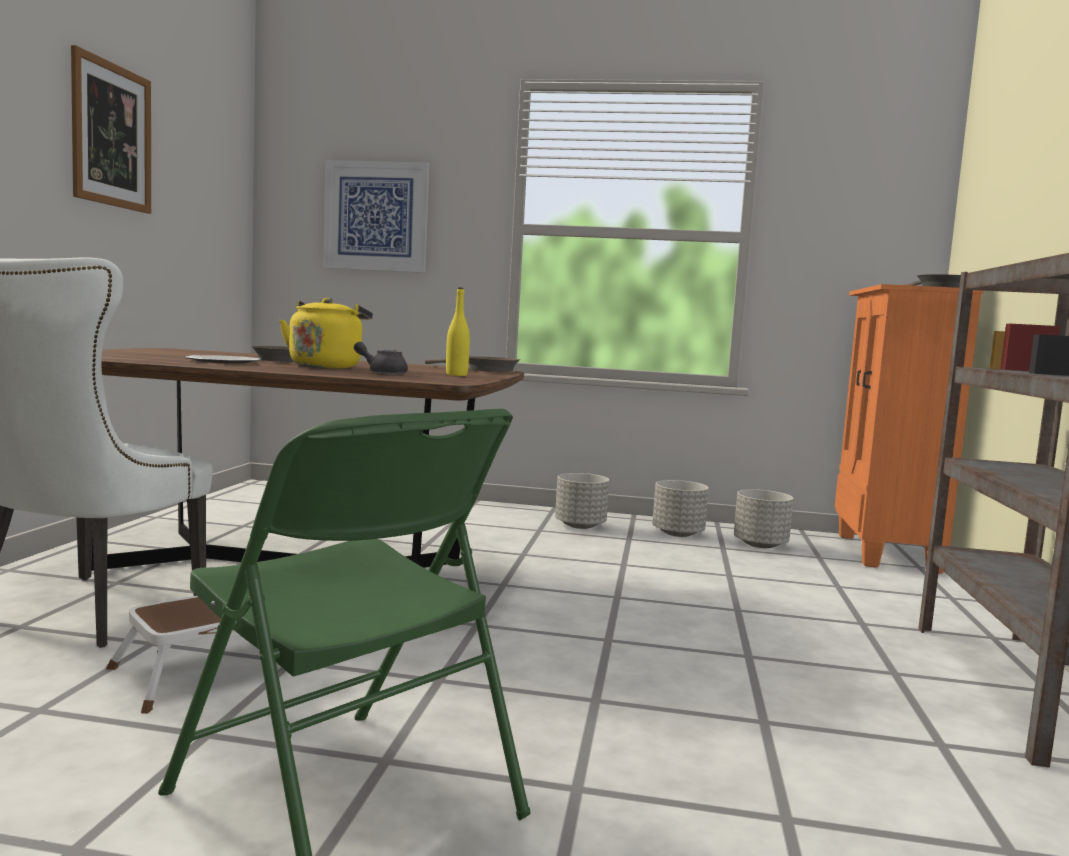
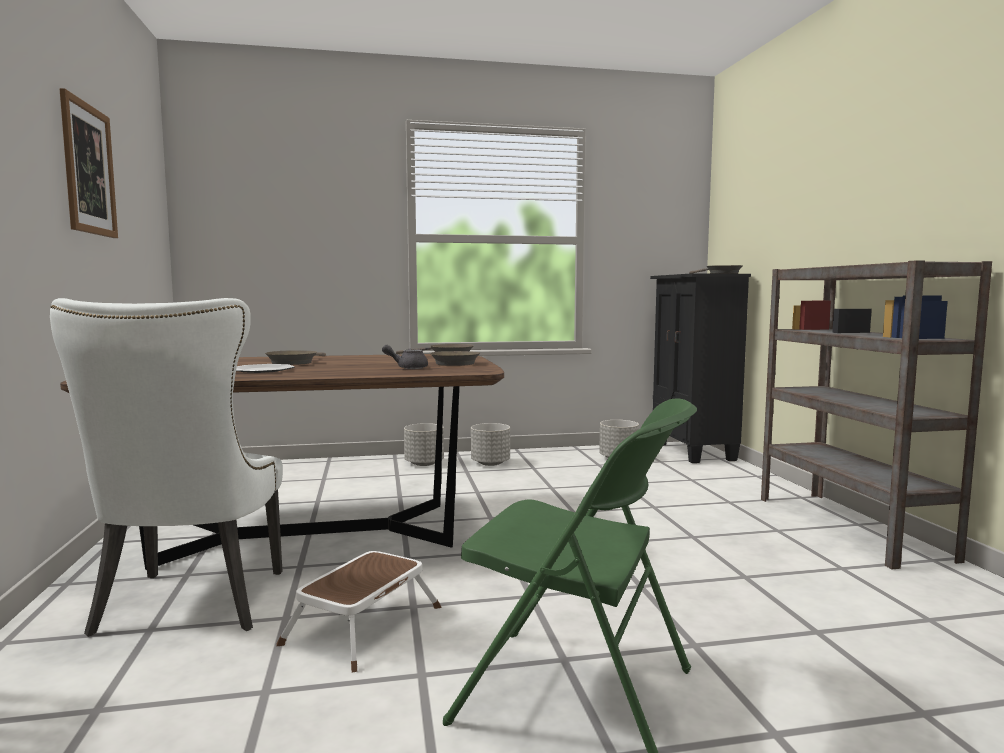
camera: 20 degrees left, 0 degrees up
(326, 367) = (348, 366): yellow kettle -> none
(376, 216) = (289, 230): picture -> none
(456, 375) = (454, 363): yellow bottle -> brown frying pan
(678, 534) = (560, 459): grey planter -> grey planter (424, 463)
(883, 553) = (692, 452): orange cabinet -> black cabinet

